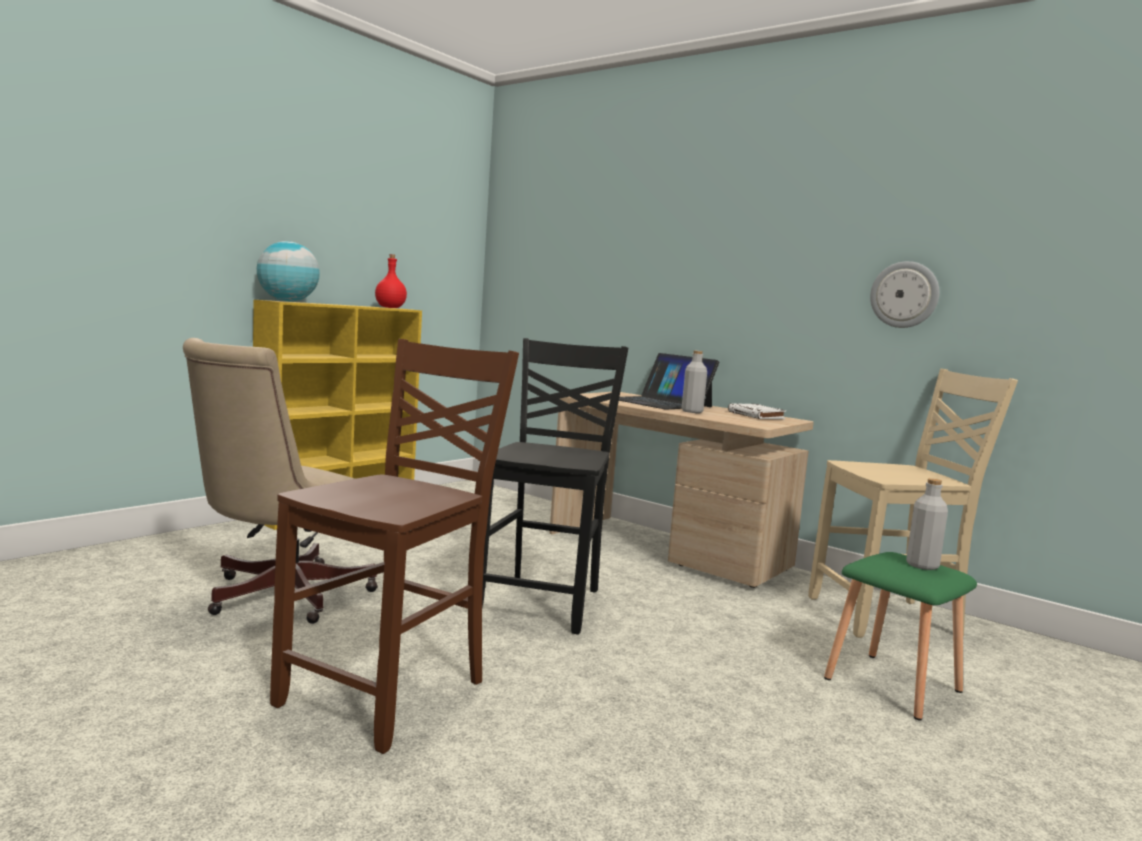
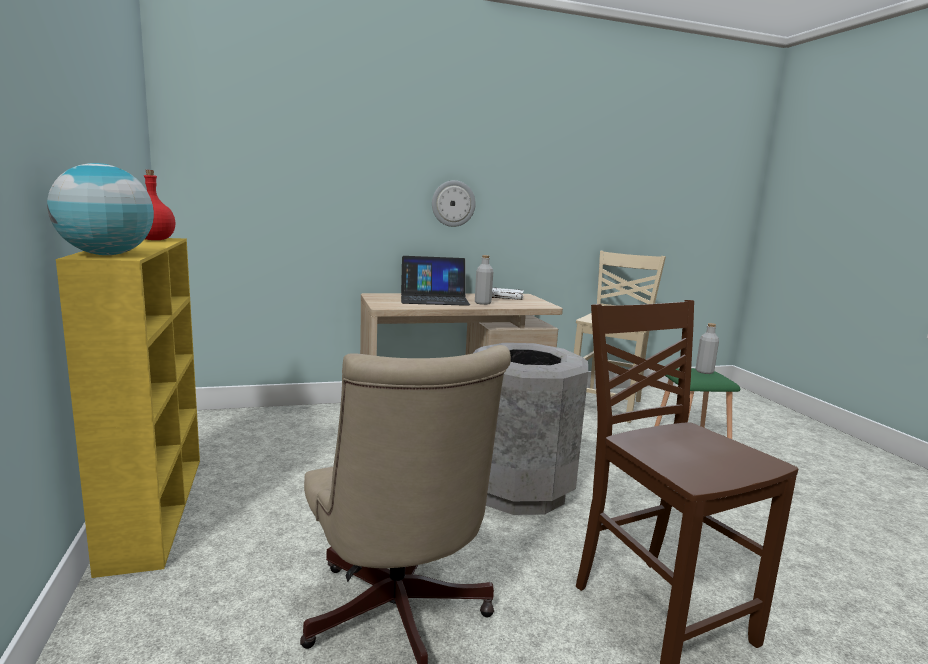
camera: 55 degrees left, 5 degrees up
(543, 603) = (518, 489): black chair -> grey trash can
(904, 295) = (579, 204): wall clock -> wall clock (453, 203)

